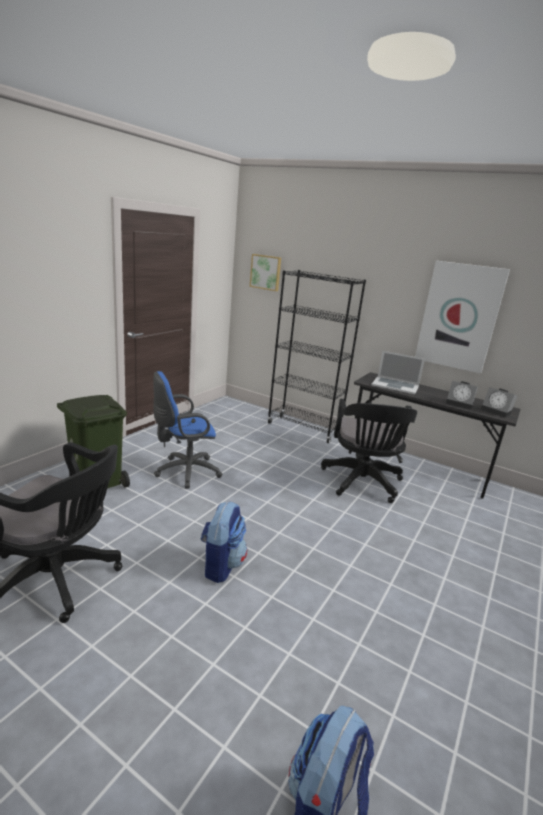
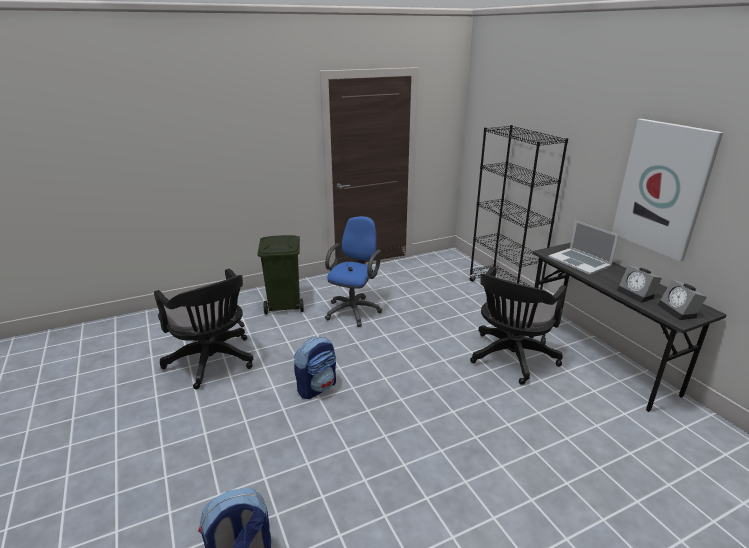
camera: 35 degrees right, 5 degrees up
(184, 472) = (354, 310): blue office chair -> blue office chair turned 105 degrees clockwise
(266, 272) = (488, 126): picture -> none

